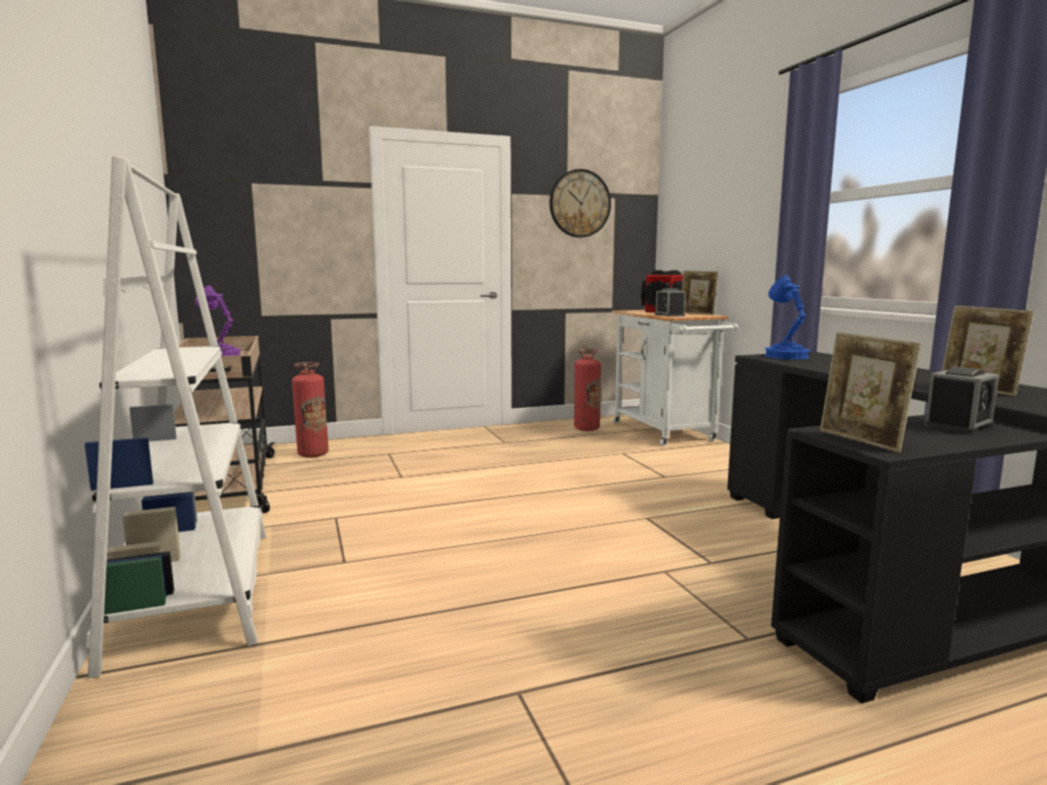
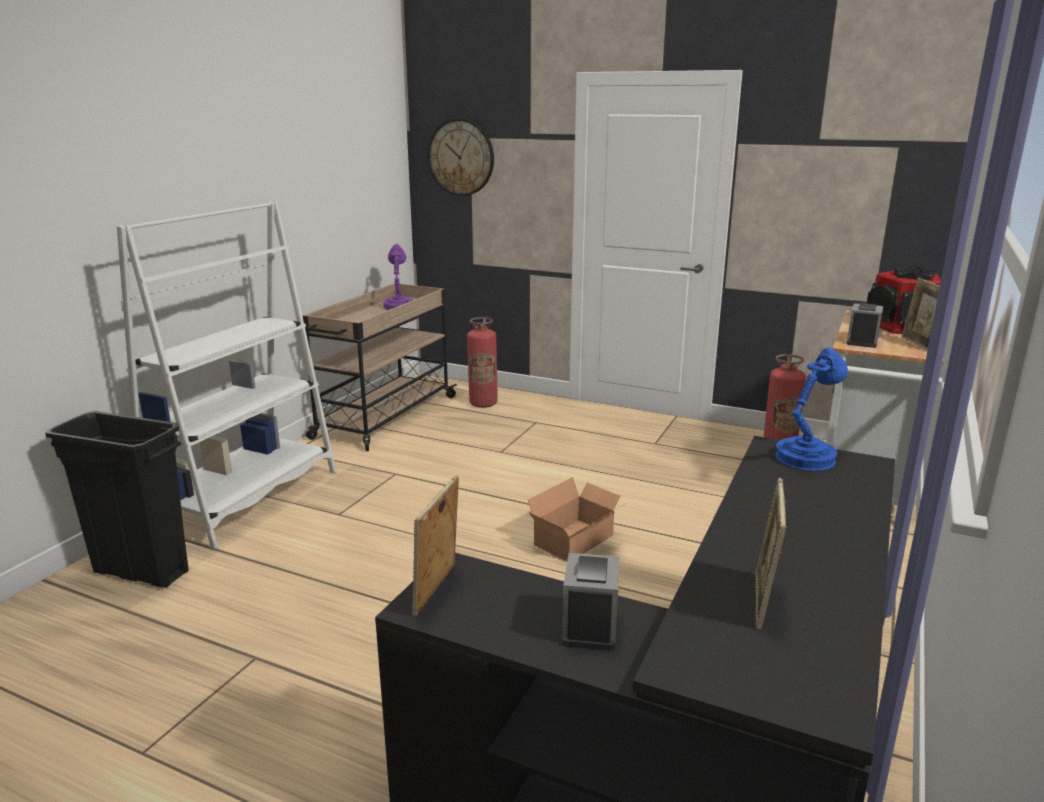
camera: 45 degrees right, 10 degrees up
(190, 711) = (141, 572): none -> black trash can
(579, 203) = (836, 156): wall clock -> wall clock (461, 157)
(579, 504) = (577, 540): none -> cardboard box
(958, 426) = (590, 625): alarm clock -> alarm clock turned 90 degrees clockwise

